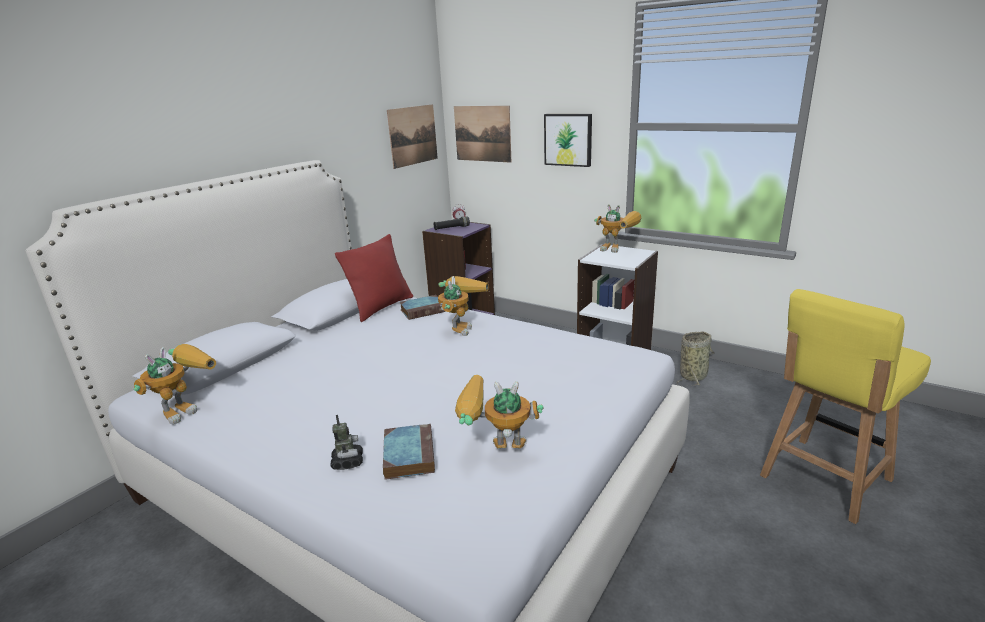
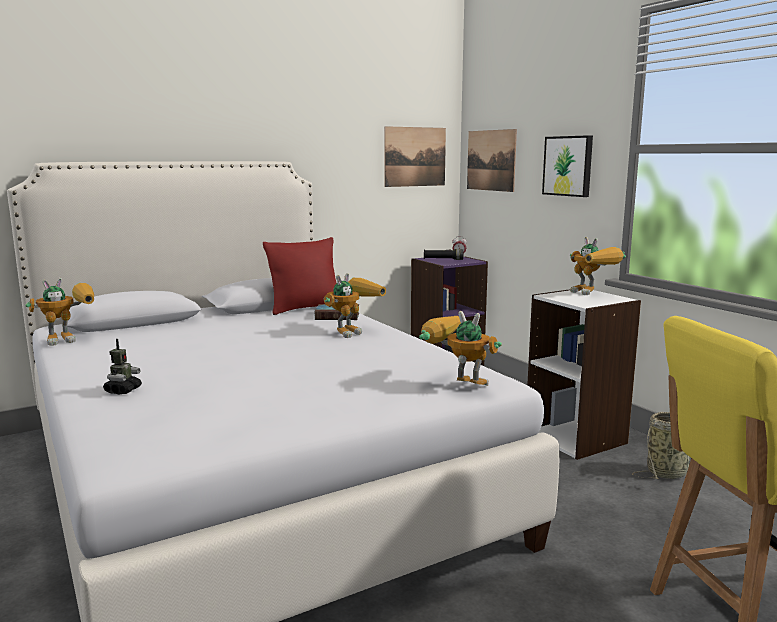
camera: 25 degrees right, 10 degrees down
(408, 454) = (169, 395): book -> none
(495, 451) = (240, 411): toy robot -> toy robot (456, 385)

